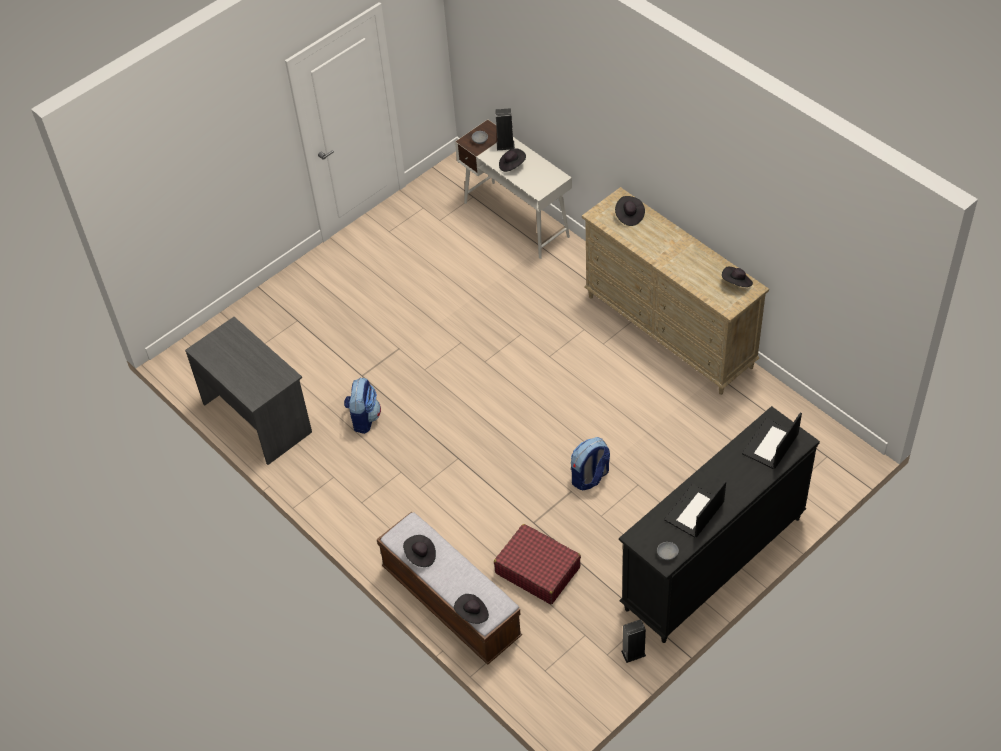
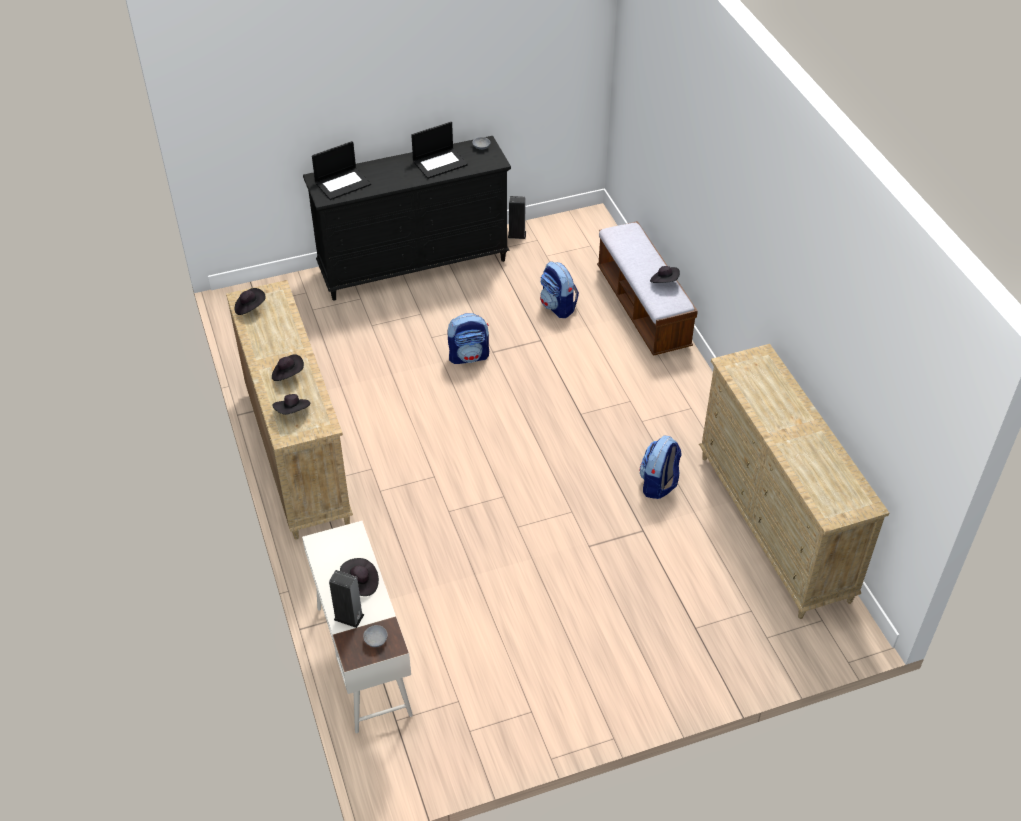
camera: 160 degrees left, 5 degrees down
(258, 417) = (773, 527): grey desk -> beige dresser
(472, 614) = (640, 233): black hat -> black hat (288, 374)
(537, 570) = (558, 307): red suitcase -> backpack

